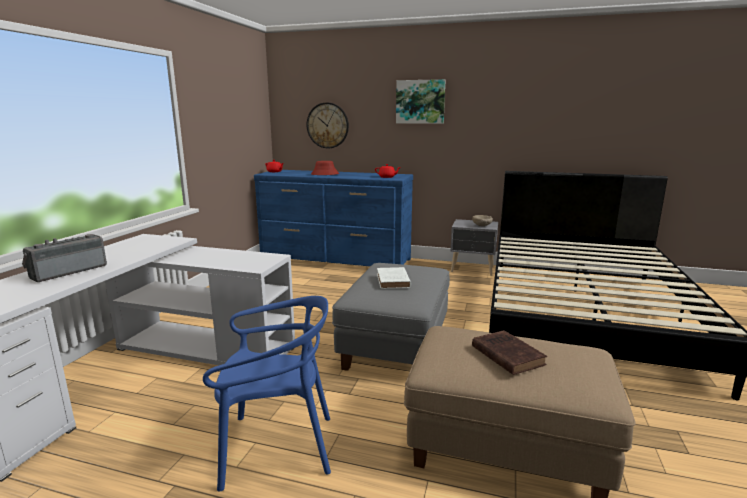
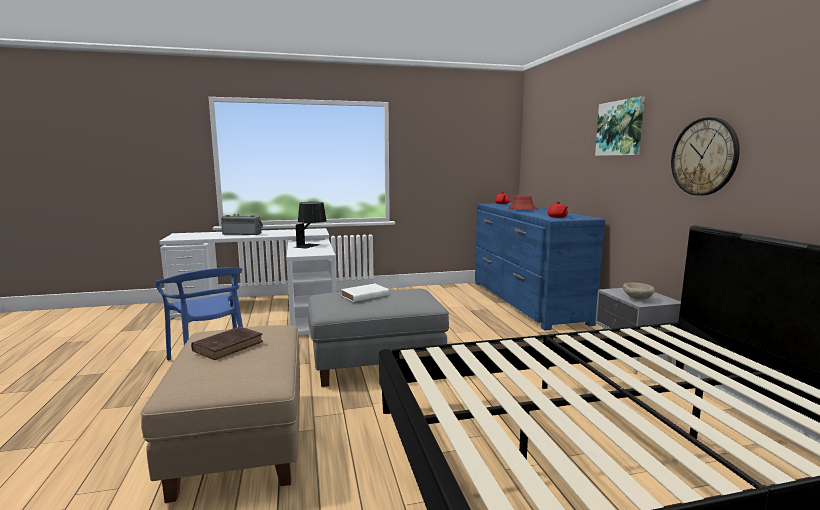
camera: 60 degrees right, 5 degrees down
(218, 256) = (311, 246): none -> black table lamp
(327, 125) = (551, 159): wall clock -> wall clock (704, 157)

